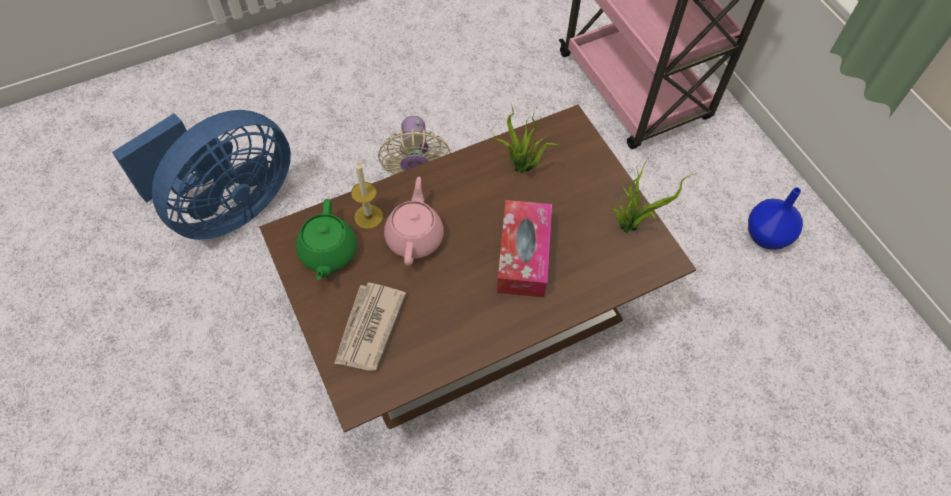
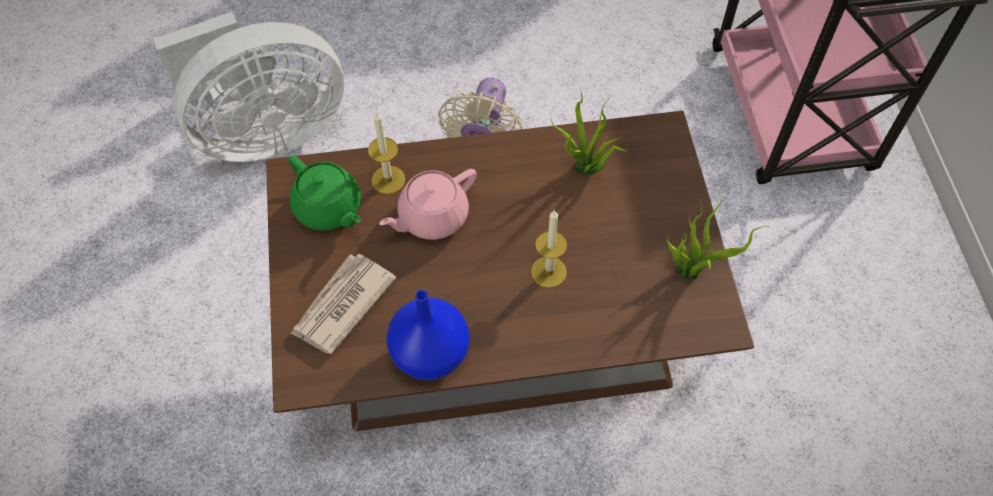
camera: 20 degrees right, 0 degrees up
(227, 207) = (265, 132): blue fan -> white fan
(328, 253) = (328, 209): green teapot -> green teapot turned 60 degrees counterclockwise
(415, 237) = (432, 216): pink teapot -> pink teapot turned 150 degrees counterclockwise
(523, 255) = (548, 272): tissue box -> candle
(767, 237) = (896, 337): blue vase -> blue vase (431, 356)

